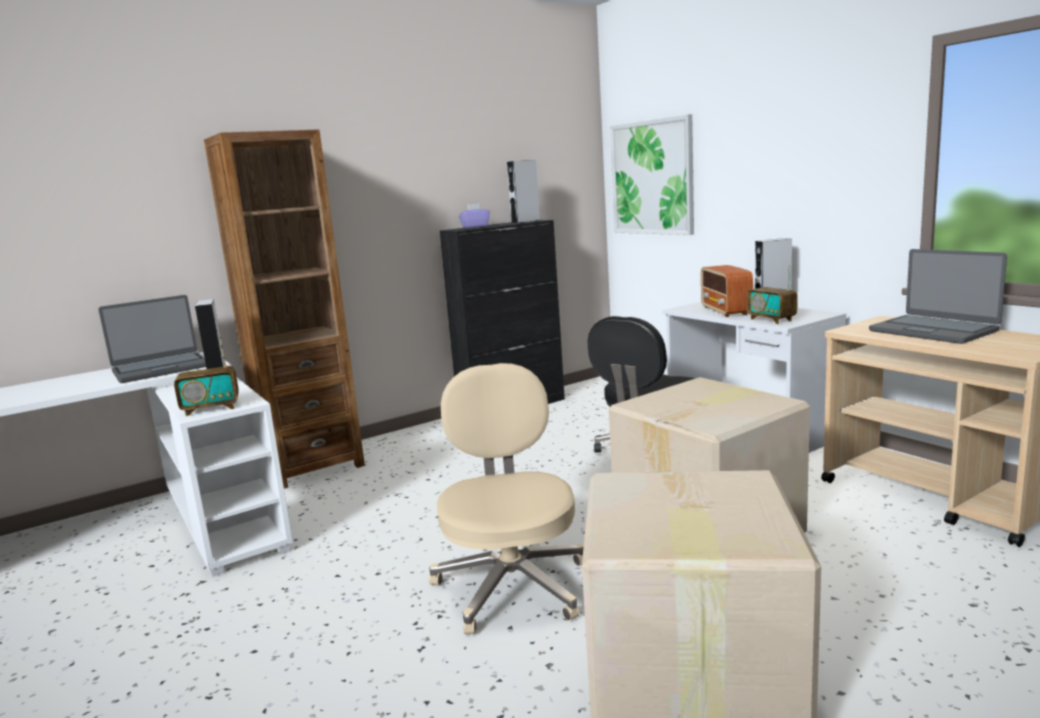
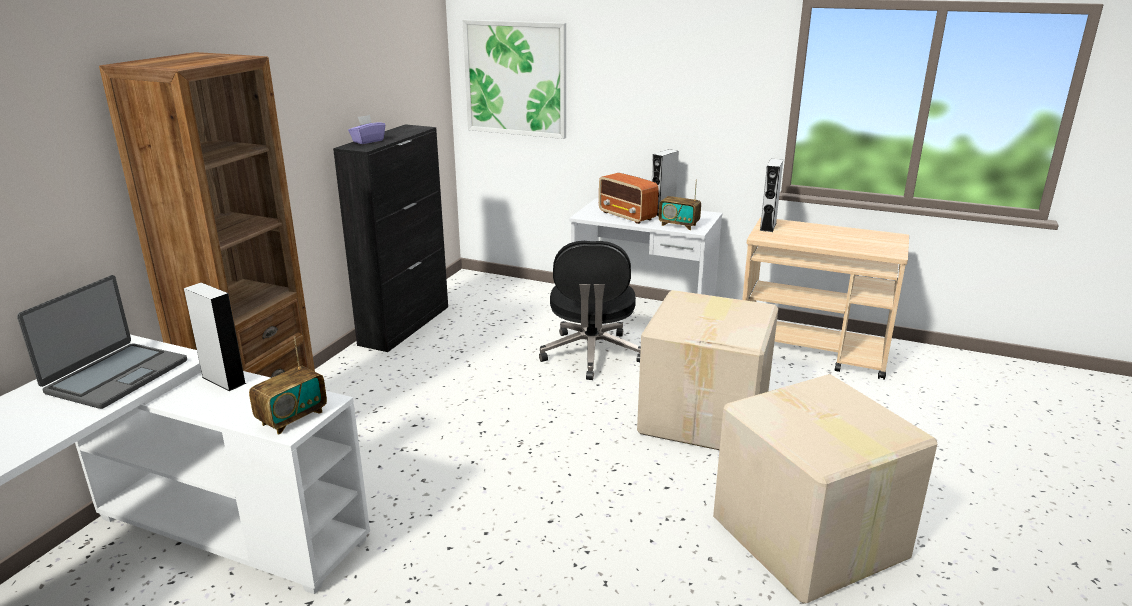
camera: 35 degrees left, 10 degrees up
(512, 584) = (612, 505): beige office chair -> none
(525, 221) = (410, 130): grey speaker -> grey speaker (768, 226)
(933, 331) = (815, 232): laptop -> none

